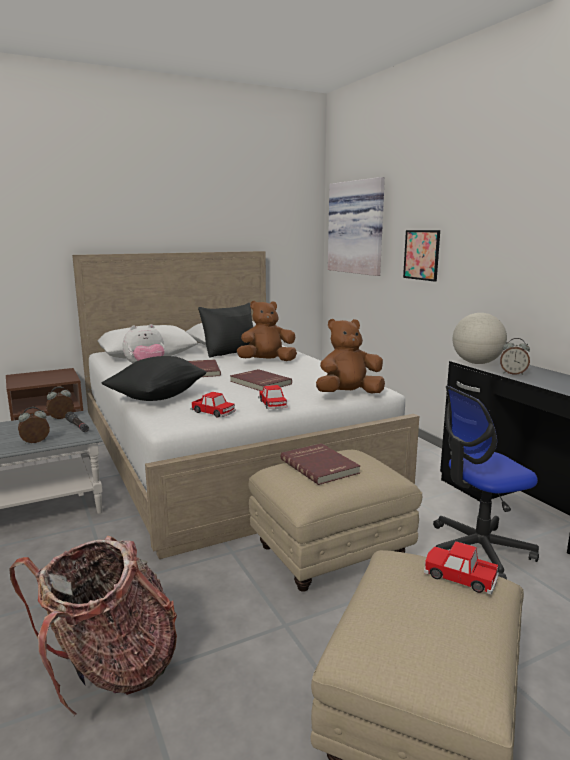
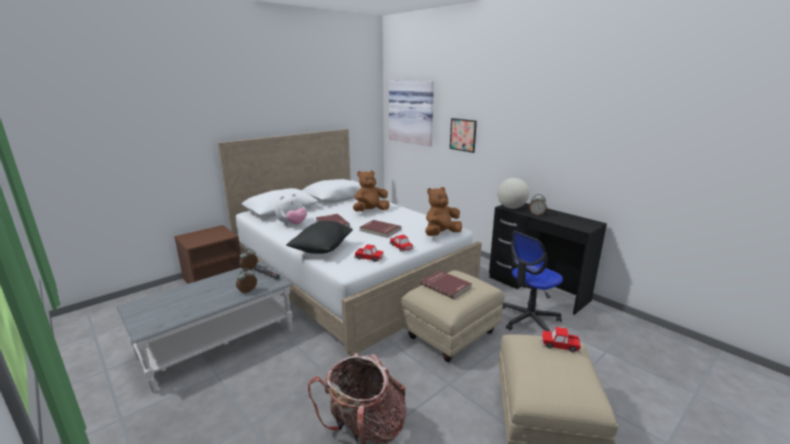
camera: 15 degrees left, 5 degrees up
(231, 353) = (340, 205): black pillow -> none

